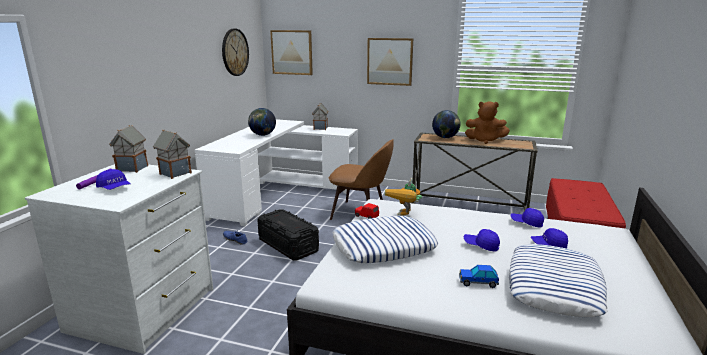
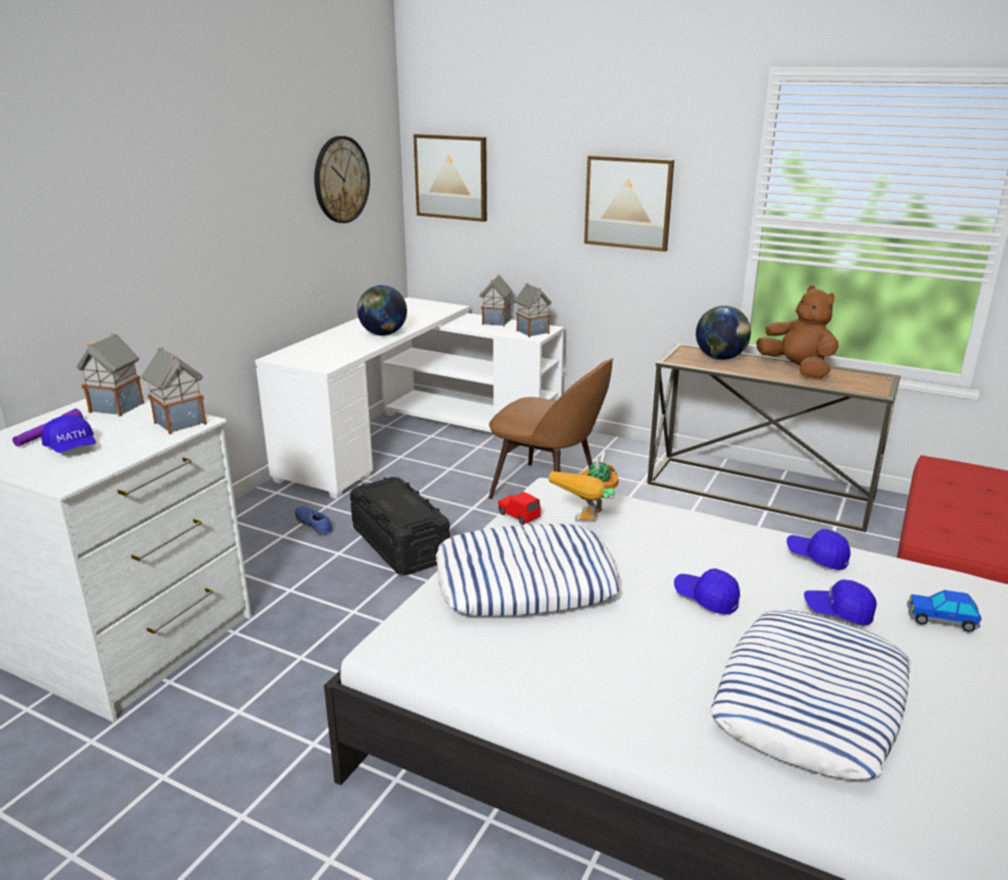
camera: 10 degrees right, 5 degrees up
(341, 131) = (532, 332): none -> toy house
(478, 282) = (667, 677): toy car -> toy car (941, 619)
(485, 140) = (797, 369): brown plush toy -> brown plush toy turned 150 degrees counterclockwise

